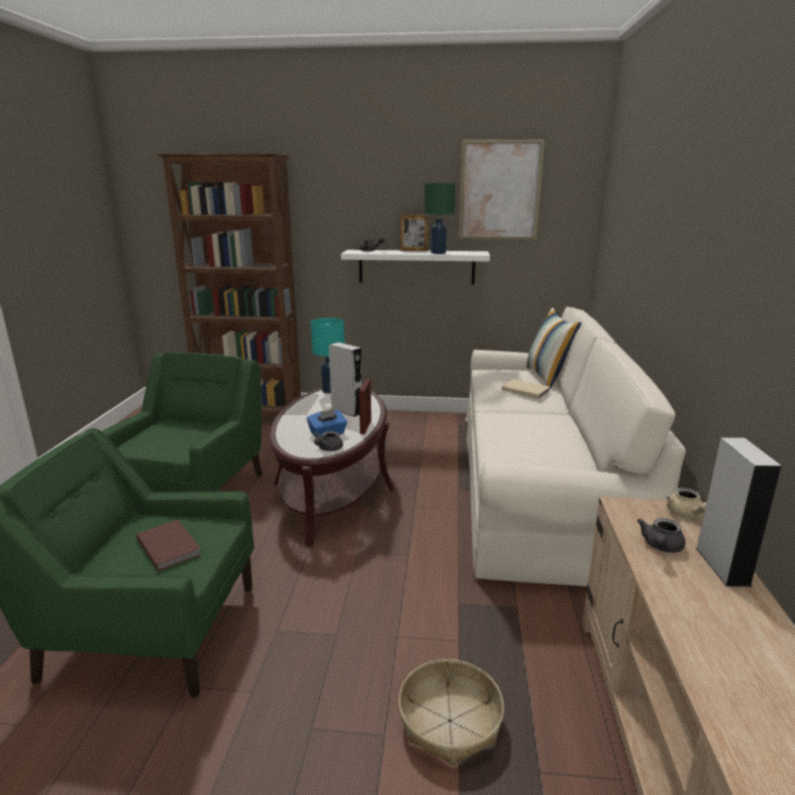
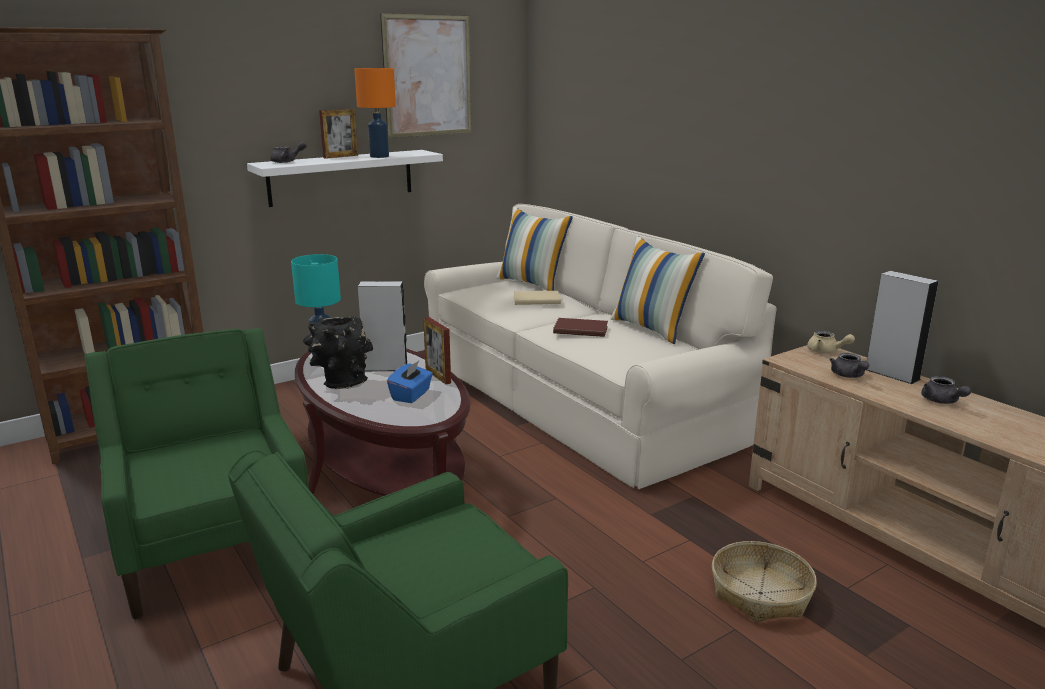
camera: 40 degrees left, 0 degrees up
(170, 546) = (441, 556): brown book -> brown book (580, 329)
(304, 413) = (341, 384): none -> black vase
(327, 449) = (440, 408): grey teapot -> grey teapot (942, 401)
(437, 253) = (379, 156): green table lamp -> orange table lamp
(582, 440) = (652, 328): none -> pillow

